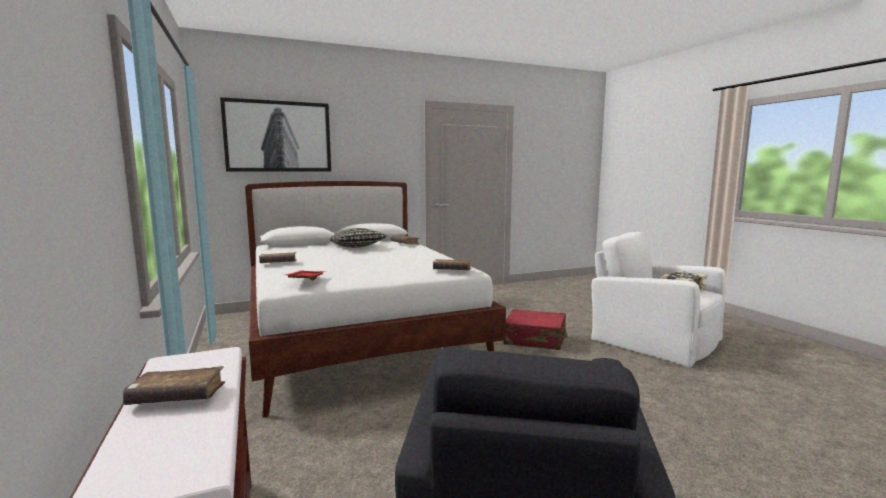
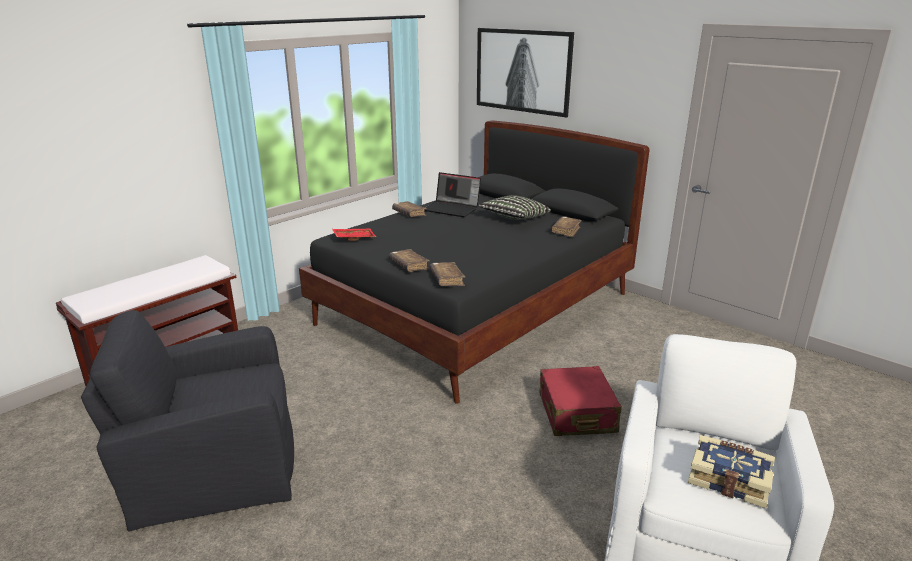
camera: 65 degrees right, 15 degrees up
(177, 397) = (157, 278): brown book -> brown book (409, 266)
(299, 254) = (452, 209): none -> laptop
(357, 336) = (476, 309): white bed -> black bed

